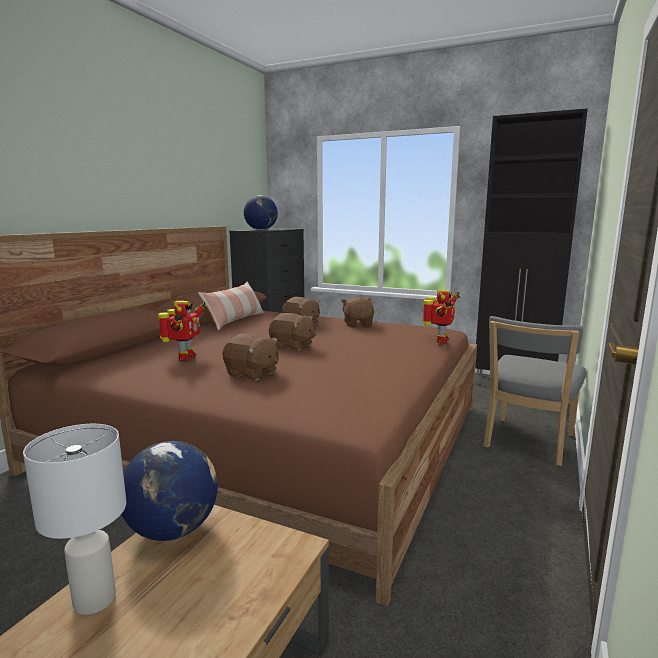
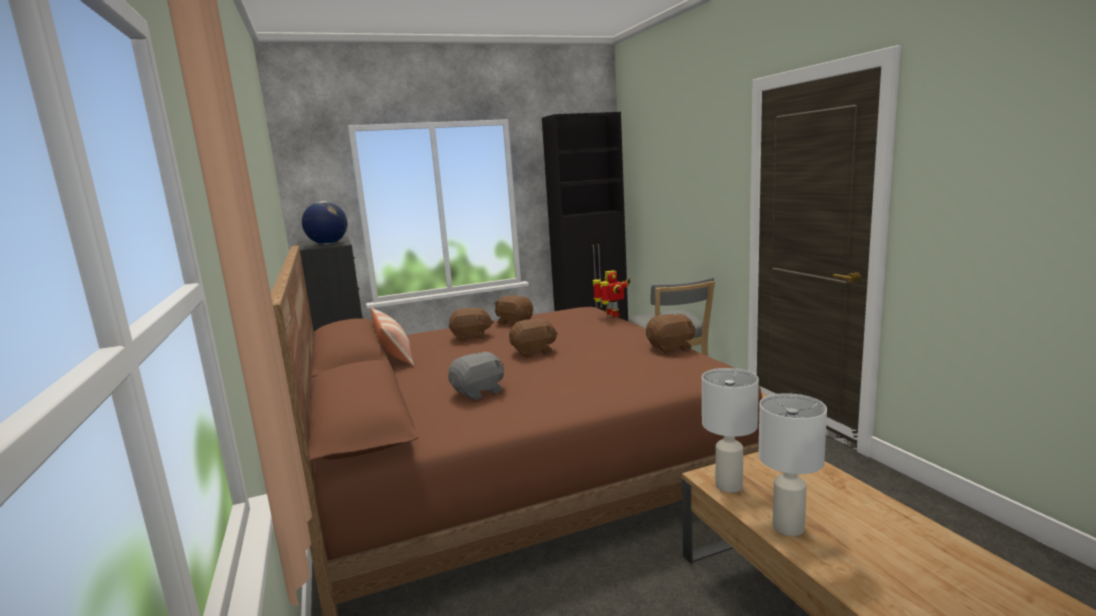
camera: 45 degrees left, 0 degrees up
(173, 530) = (728, 486): globe -> white table lamp
(185, 357) = (479, 392): toy robot -> grey plush toy
(252, 374) = (579, 377): brown plush toy -> brown plush toy (671, 348)

